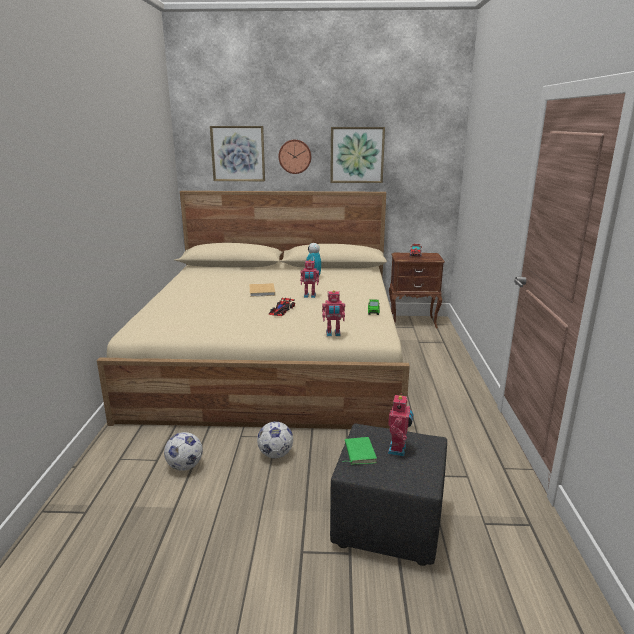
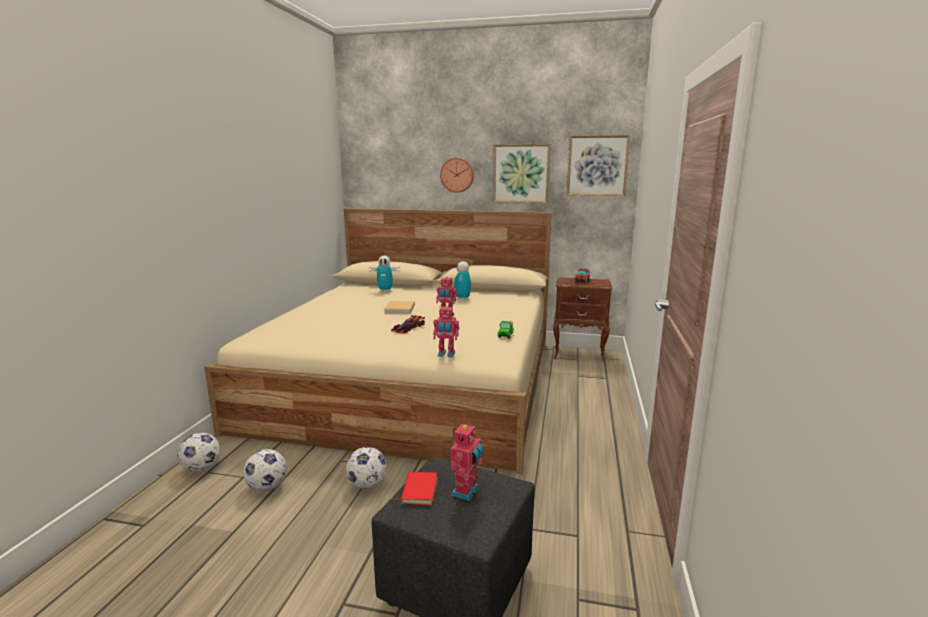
camera: 10 degrees right, 5 degrees down
(112, 456) = (201, 468): none -> football
(235, 273) = (385, 291): none -> toy robot
(238, 153) = (401, 172): picture -> picture (597, 166)
(358, 453) = (418, 490): green book -> red book

